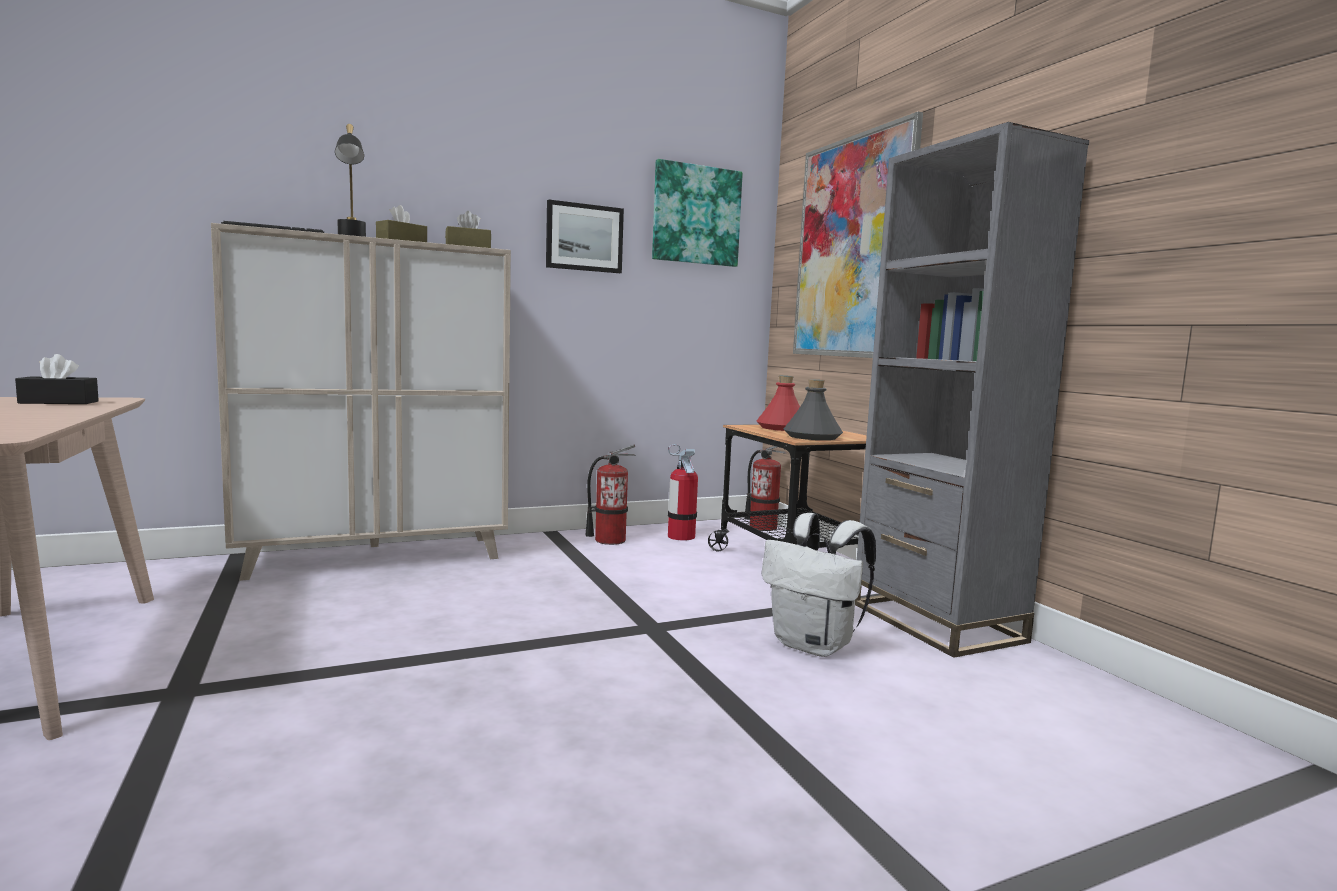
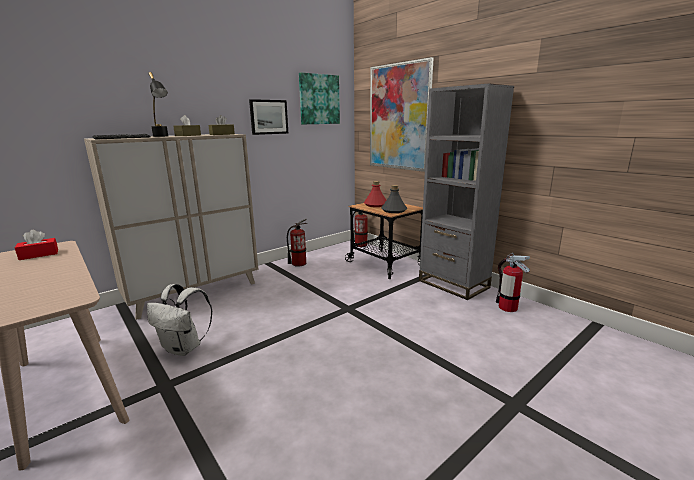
camera: 15 degrees left, 10 degrees up
(59, 402) = (39, 254): black tissue box -> red tissue box
(681, 536) = (329, 256): fire extinguisher -> fire extinguisher (507, 307)
(814, 645) = (415, 304): white backpack -> white backpack (184, 348)

